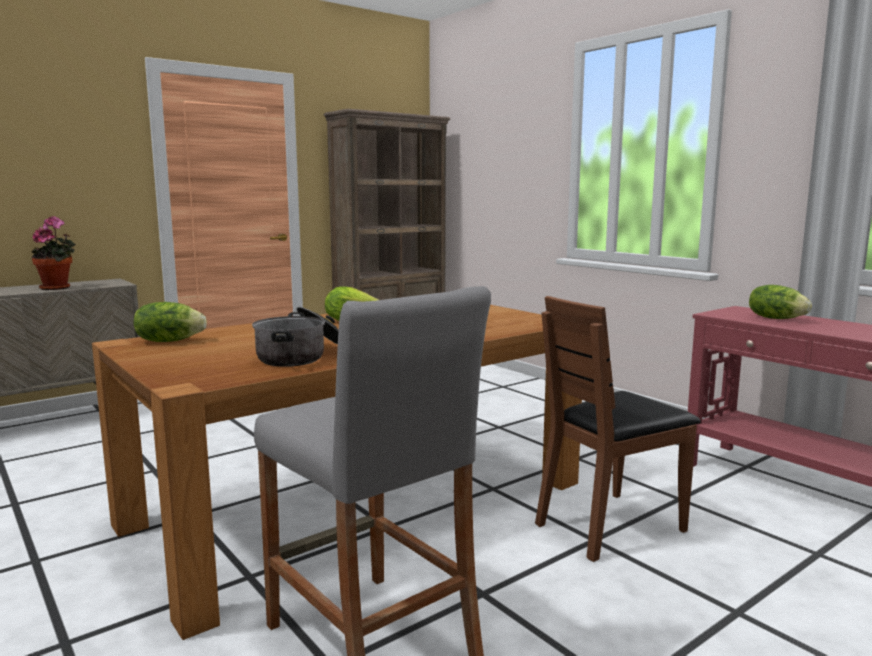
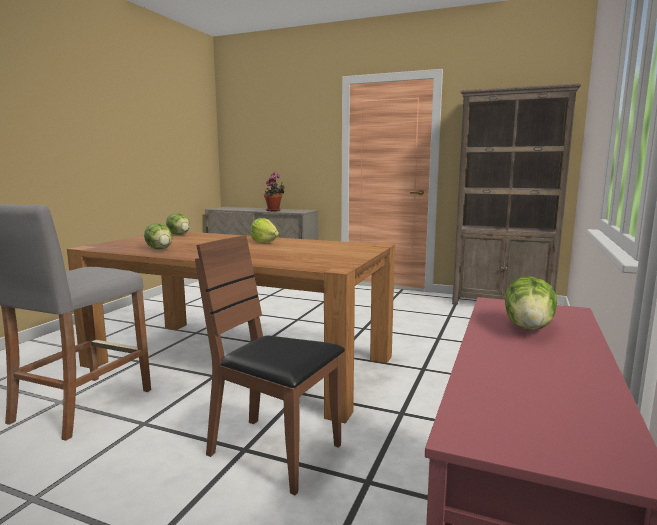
camera: 60 degrees right, 0 degrees up
(303, 356) = (160, 249): cooking pot -> lettuce

